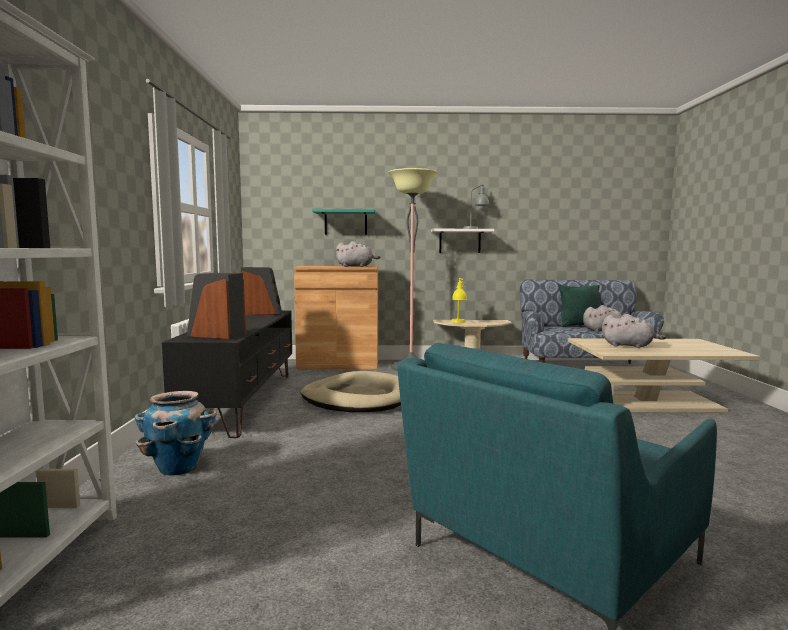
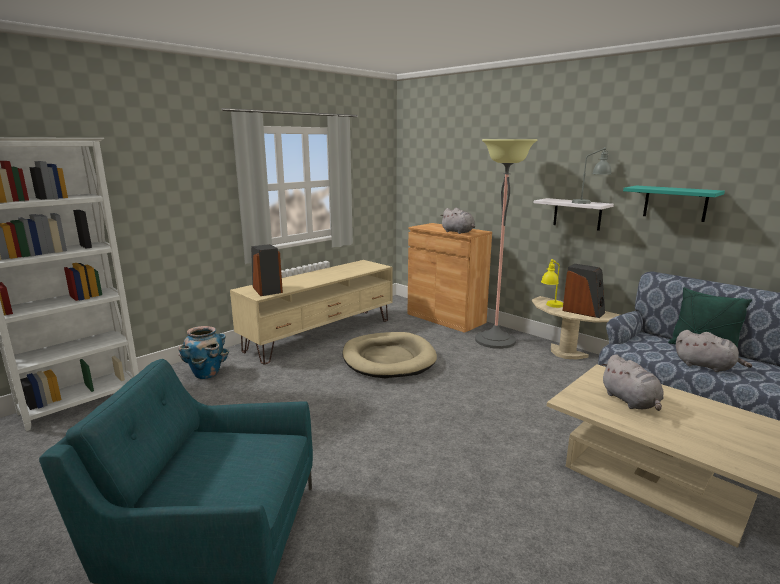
camera: 45 degrees right, 10 degrees up
(243, 400) = (321, 334): black tv stand -> beige tv stand
(262, 313) = (361, 267): speaker -> speaker (583, 311)
(345, 223) = (469, 185): turquoise shelf -> turquoise shelf (675, 203)

